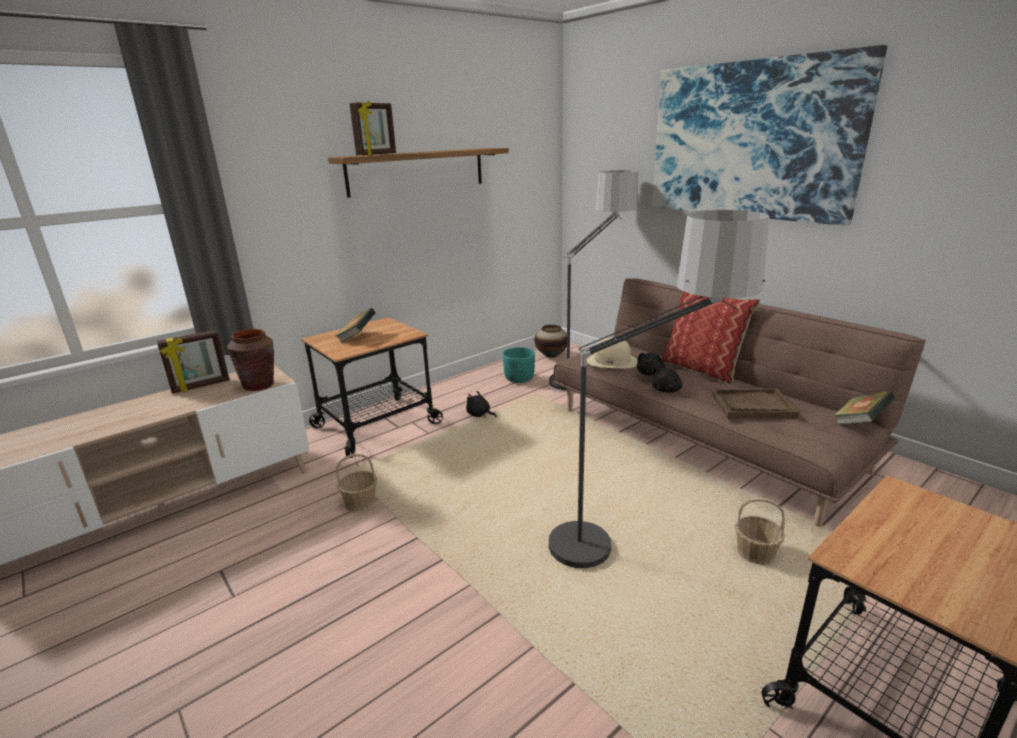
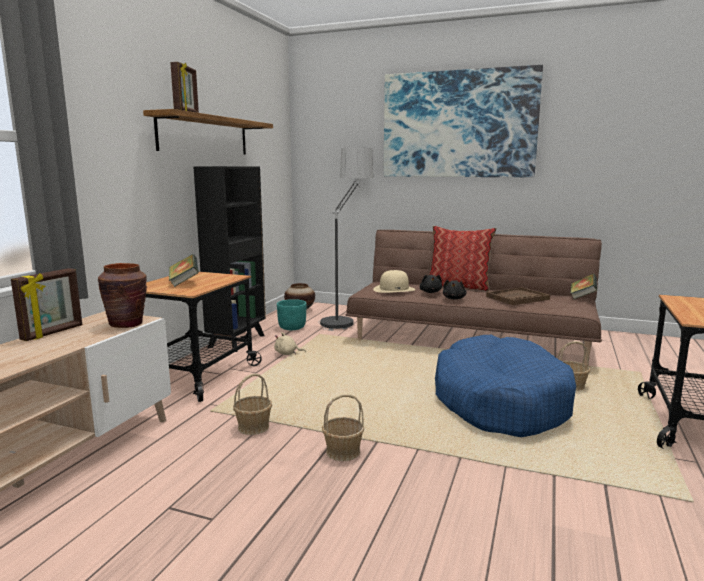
camera: 30 degrees left, 10 degrees down
(400, 560) = (342, 451): none -> basket
(452, 387) = (238, 341): none -> black bookcase
(479, 414) = (287, 353): black plush toy -> beige plush toy
(630, 549) = (499, 402): floor lamp -> blue dog bed

